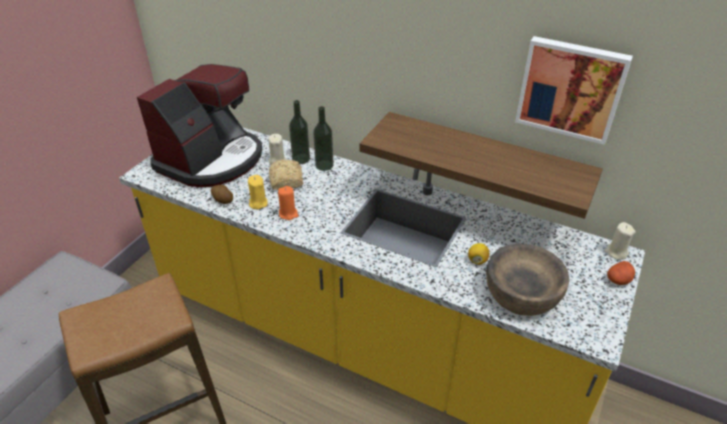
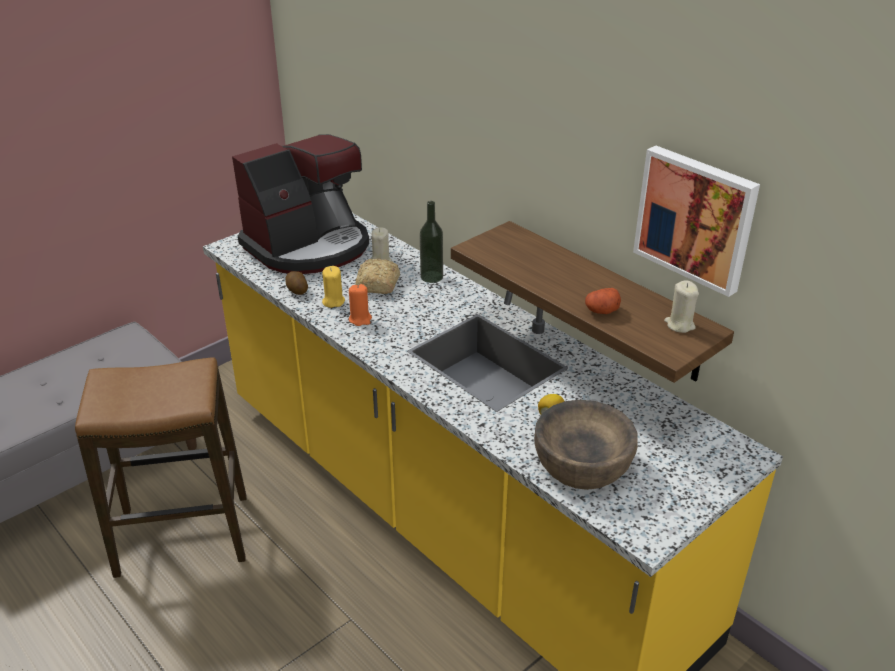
camera: 20 degrees right, 5 degrees down
(301, 159) = (409, 264): bottle -> none
(616, 252) = (739, 449): beige candle -> beige candle (679, 324)
(618, 280) = (720, 479): potato -> potato (601, 311)

